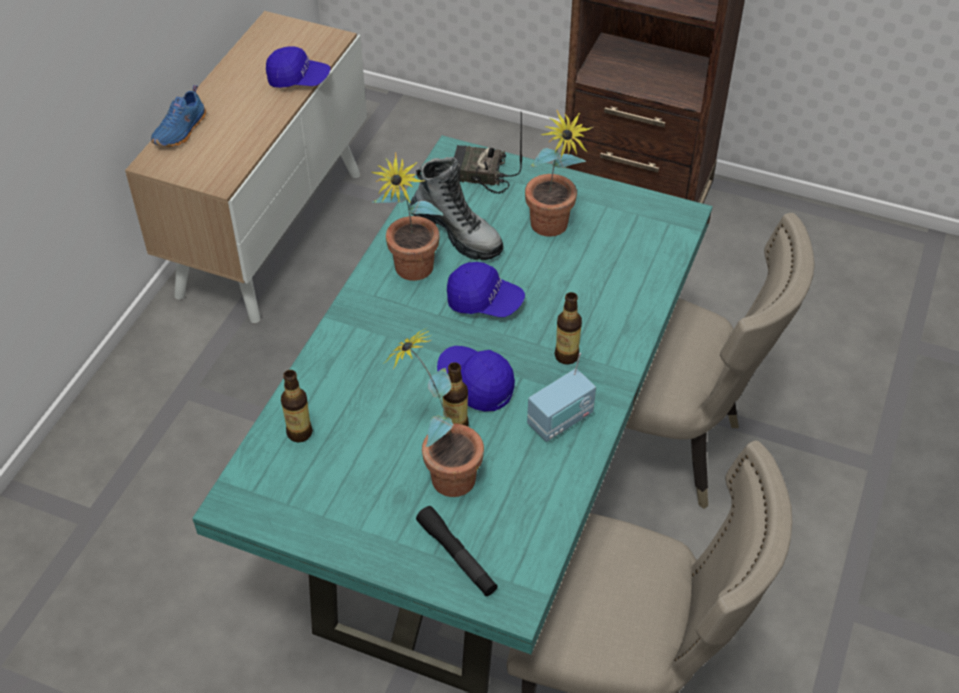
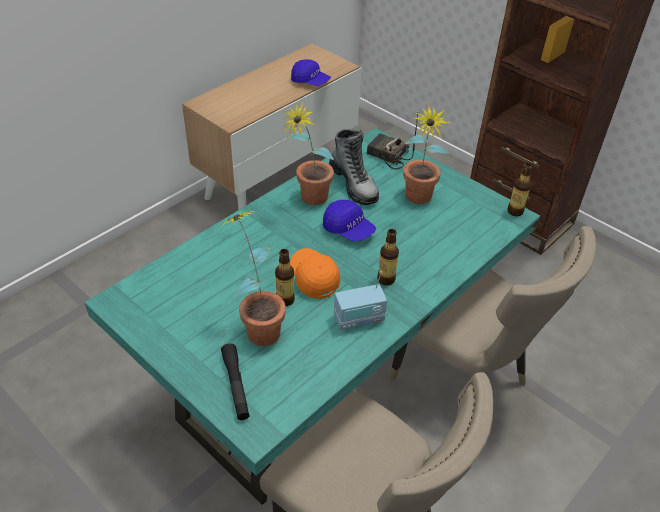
camera: 20 degrees right, 5 degrees down
(181, 131) = (226, 91): blue shoe -> none
(299, 433) = (182, 272): bottle -> bottle (515, 211)
(475, 384) = (313, 278): blue cap -> orange cap

